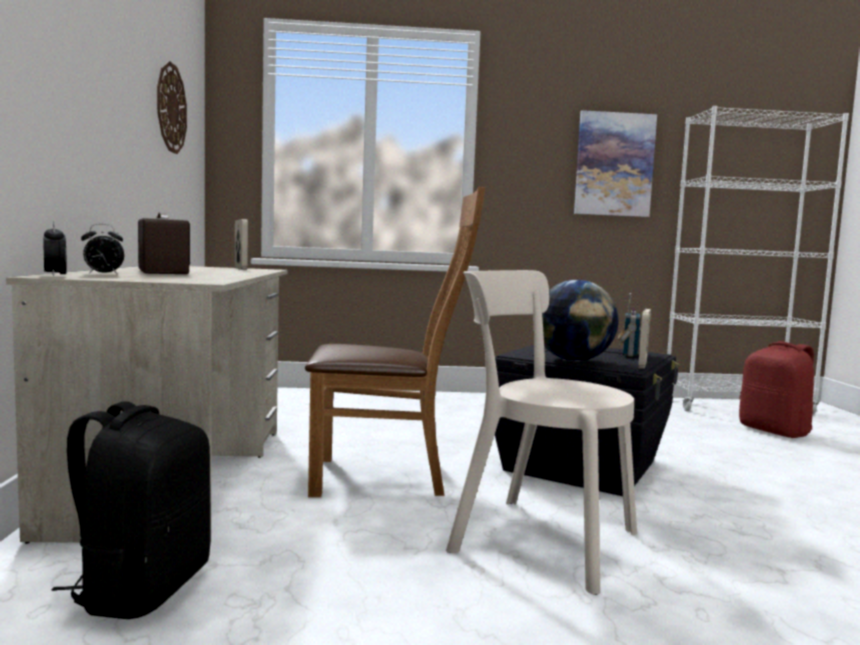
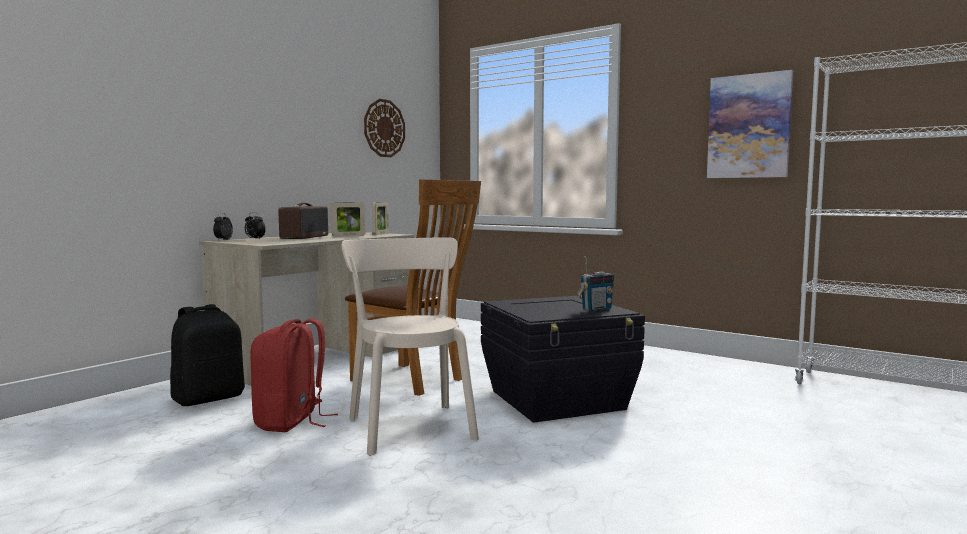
camera: 40 degrees right, 0 degrees up
(573, 360) = (522, 309): globe -> none
(642, 365) = (562, 316): picture frame -> picture frame (348, 236)
(775, 431) = (852, 415): red backpack -> red backpack (291, 422)

